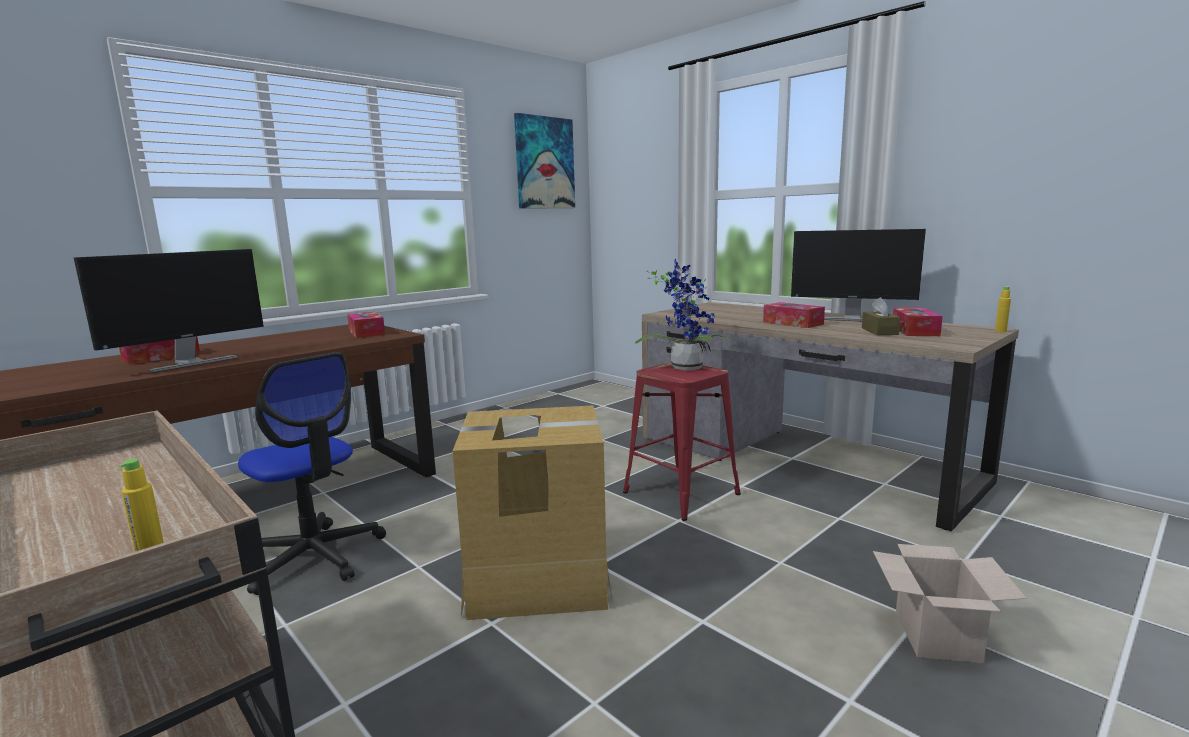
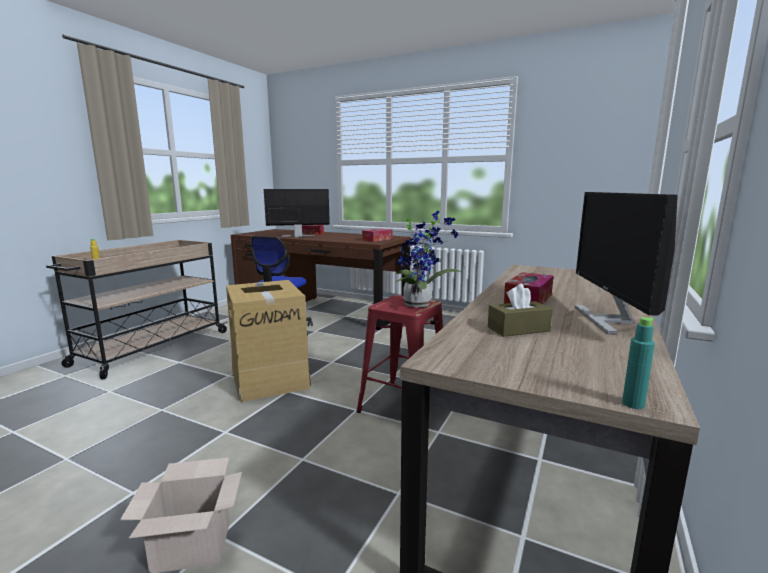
camera: 70 degrees right, 0 degrees up
(190, 363) = (298, 236): monitor -> monitor turned 150 degrees clockwise
(544, 163) = (598, 125): picture -> none
(914, 331) = (549, 346): tissue box -> none
(1000, 331) = (633, 404): yellow bottle -> turquoise bottle

